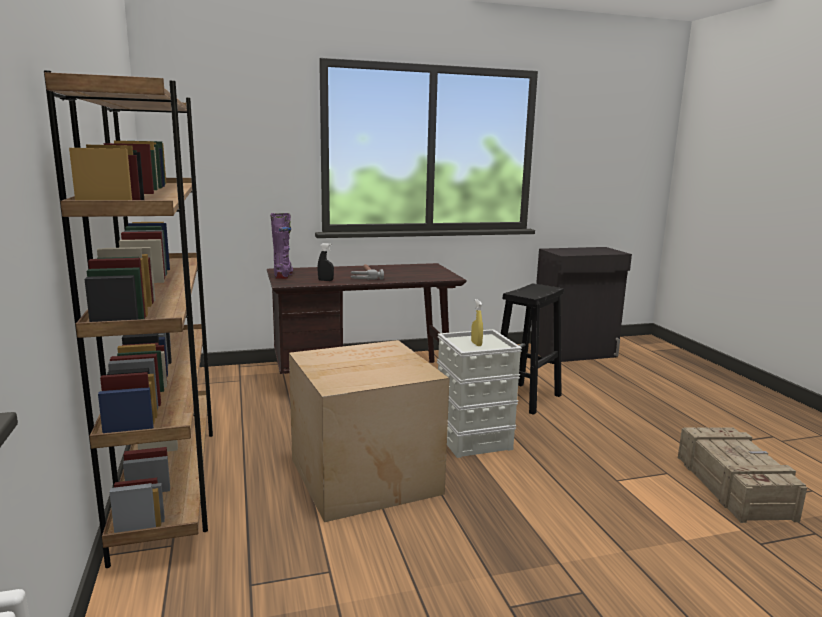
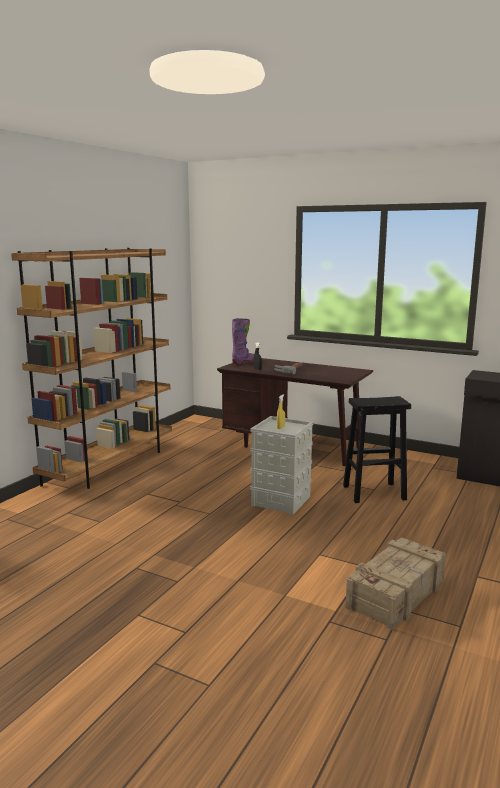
camera: 45 degrees right, 0 degrees up
(362, 475) = (187, 494): cardboard box -> none

